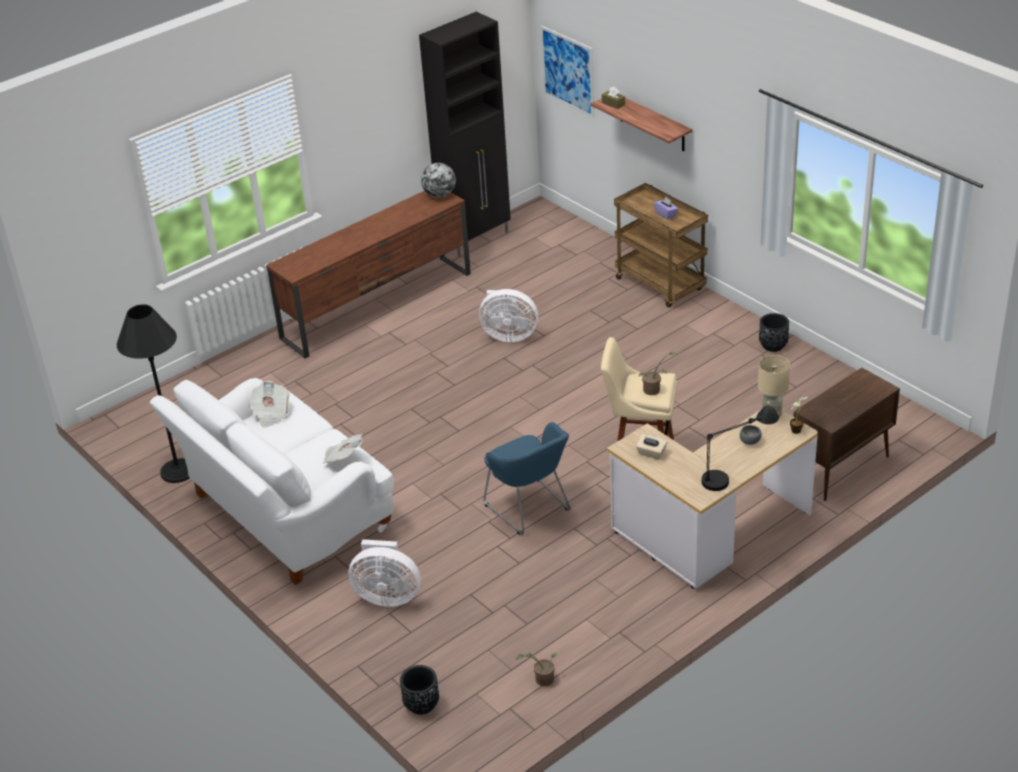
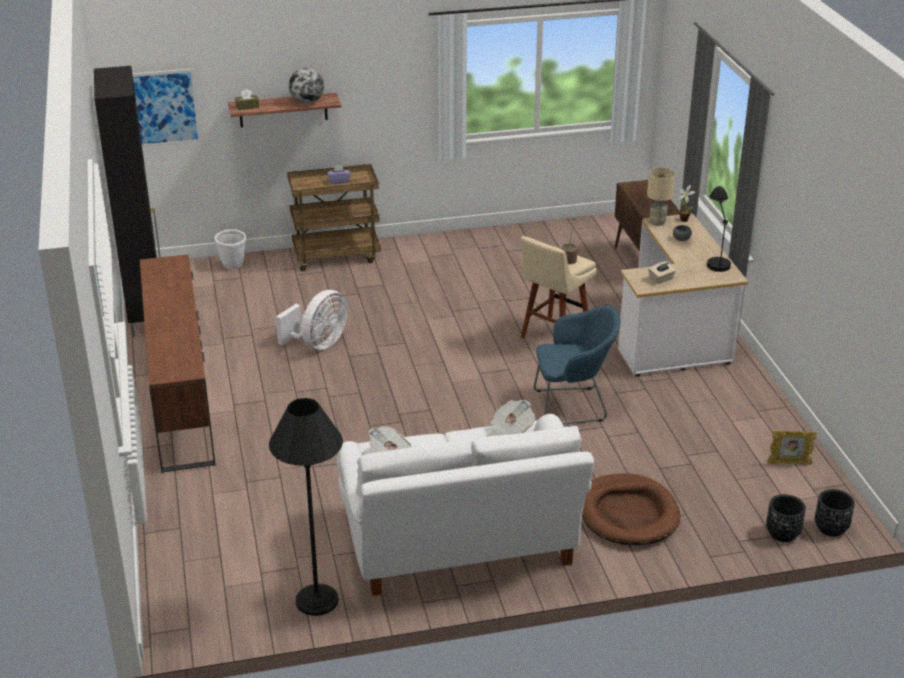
camera: 65 degrees left, 5 degrees down
(387, 596) = (628, 514): white fan -> brown dog bed
(440, 195) = (161, 263): globe -> globe (307, 102)
(541, 679) = (789, 463): potted plant -> picture frame
(591, 243) = (233, 265): none -> white planter
(773, 346) = (473, 240): black planter -> black planter (830, 528)

